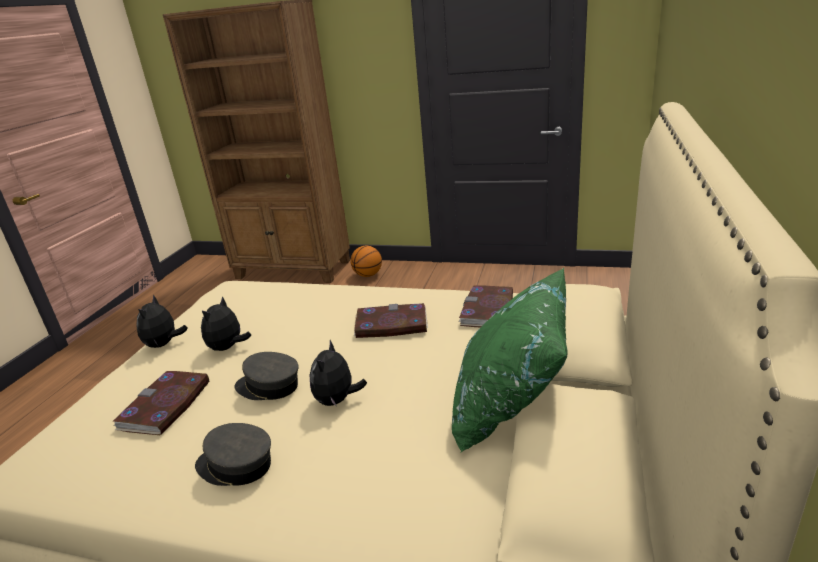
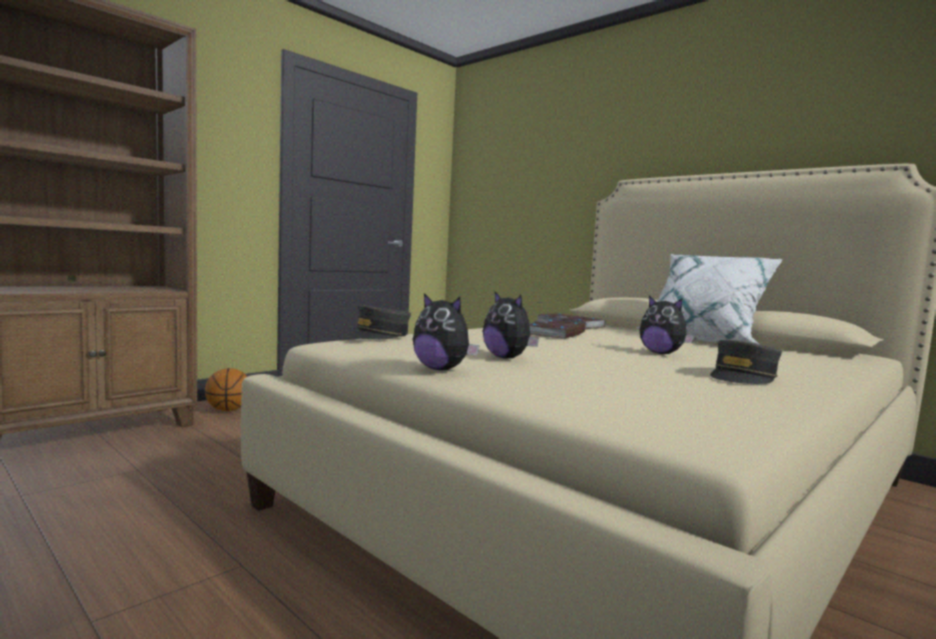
camera: 65 degrees left, 20 degrees down
(165, 405) = (607, 381): book -> none
(269, 386) = (616, 359): grey cap -> grey cap (378, 336)
(511, 405) = (703, 339): green pillow -> white pillow

